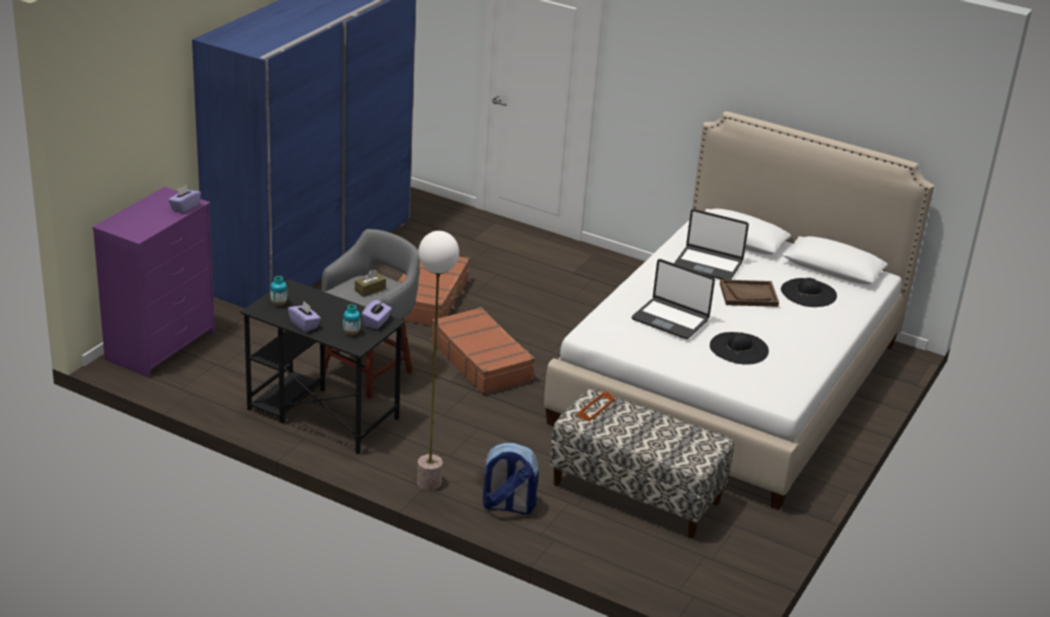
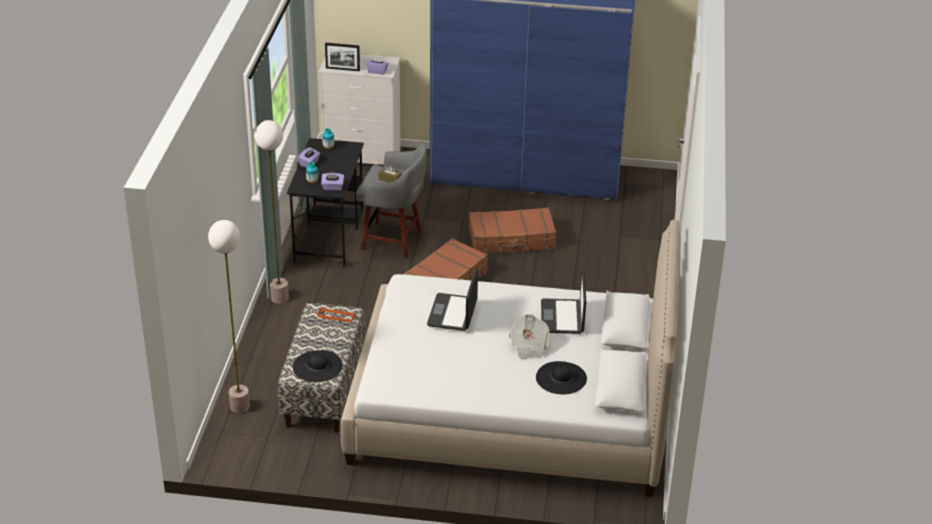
camera: 70 degrees right, 5 degrees up
(153, 227) = (342, 69): none -> picture frame
(161, 345) = (363, 156): purple dresser -> white dresser
(507, 506) = (273, 336): backpack -> none
(637, 565) = (240, 407): none -> floor lamp
(739, 348) = (438, 355): black hat -> black hat (317, 366)
(748, 295) = (528, 346): brown tray -> newspaper

